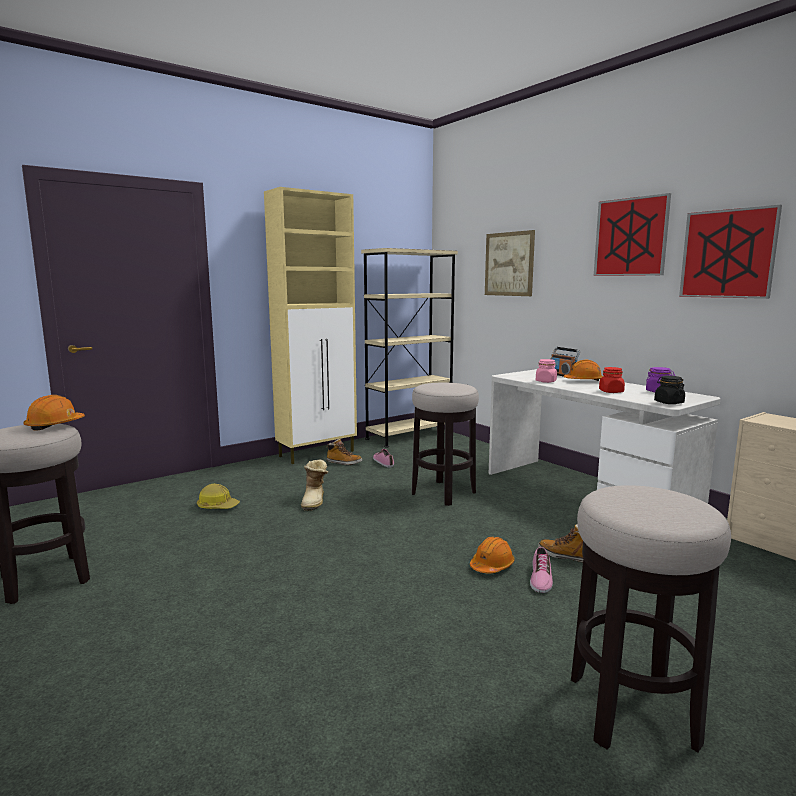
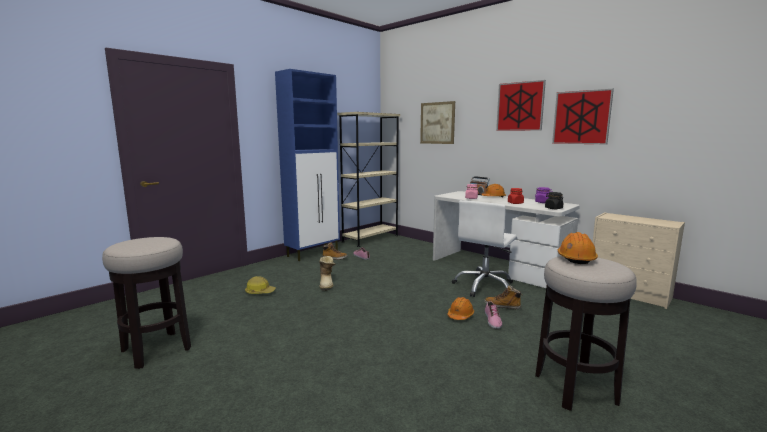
camera: 10 degrees left, 0 degrees up
(55, 425) = (162, 238): orange hard hat -> orange hard hat (576, 258)
(318, 453) = (313, 253): beige cabinet -> blue cabinet
(443, 493) = (410, 273): stool -> none
(551, 521) = (484, 286): none -> white office chair

